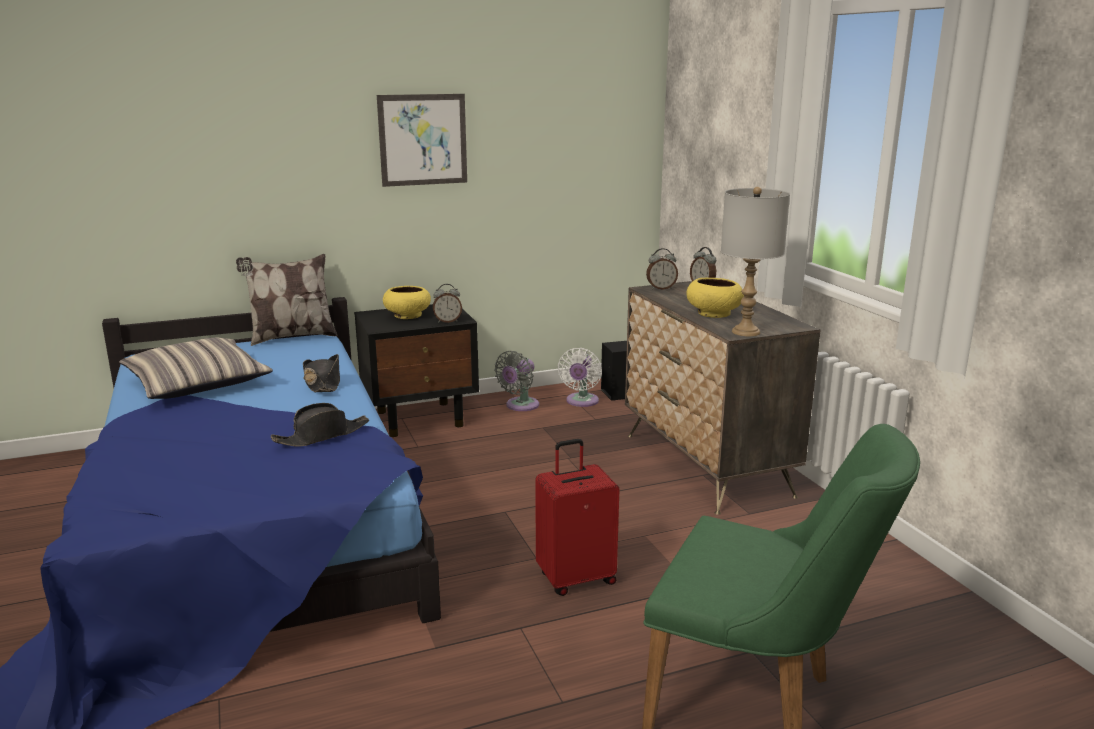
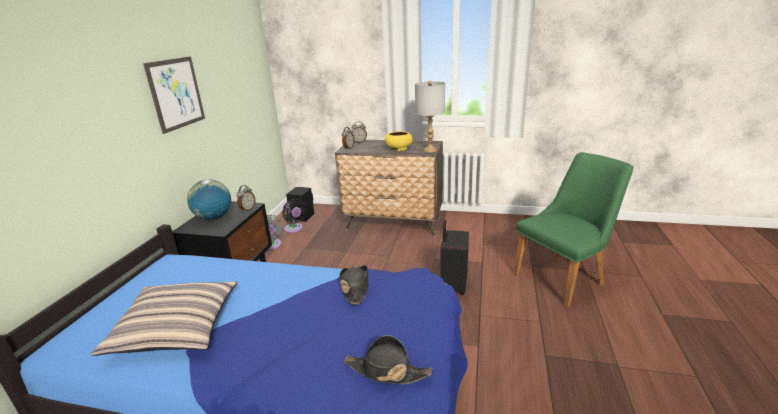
camera: 55 degrees left, 5 degrees up
(291, 337) = (149, 269): pillow -> none
(323, 383) = (262, 273): black hat -> black hat (386, 371)
(407, 315) = (214, 218): yellow bowl -> globe
(576, 578) = (452, 286): red suitcase -> black suitcase
(581, 402) = (294, 229): white fan -> black fan

